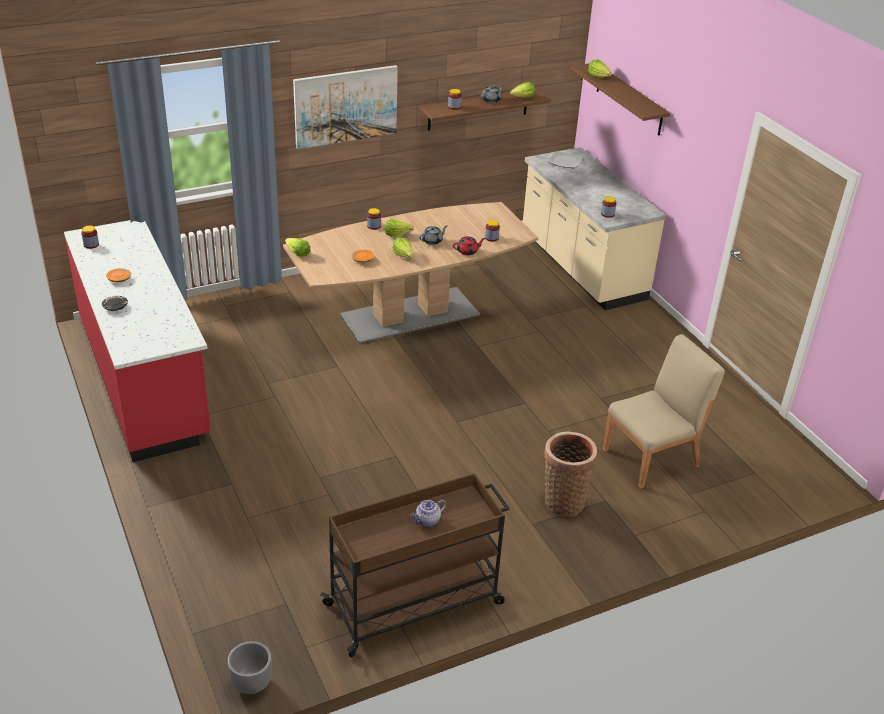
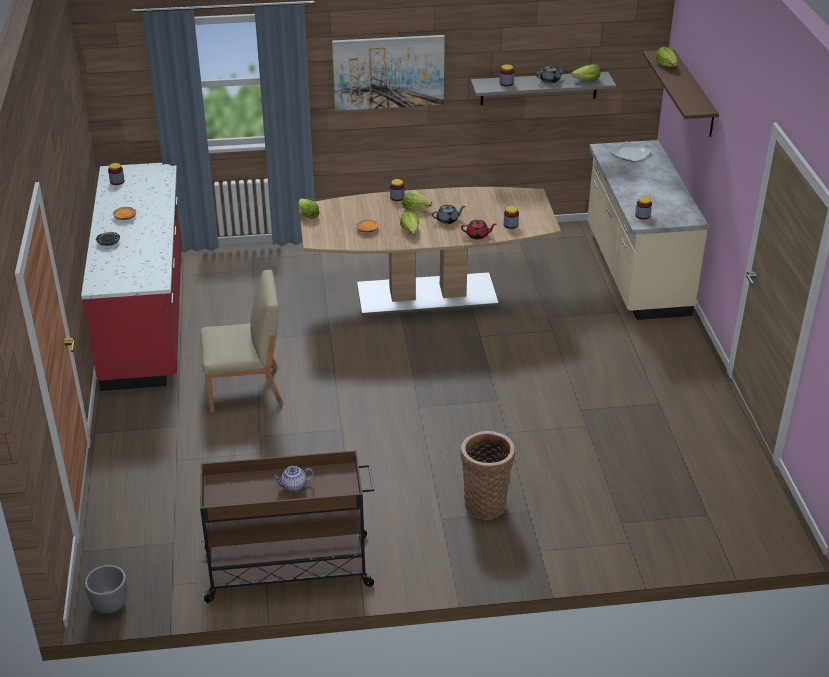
camera: 20 degrees right, 0 degrees up
(478, 109) = (539, 88): brown shelf -> grey shelf
(652, 457) = (602, 478): beige chair -> beige chair (246, 389)

